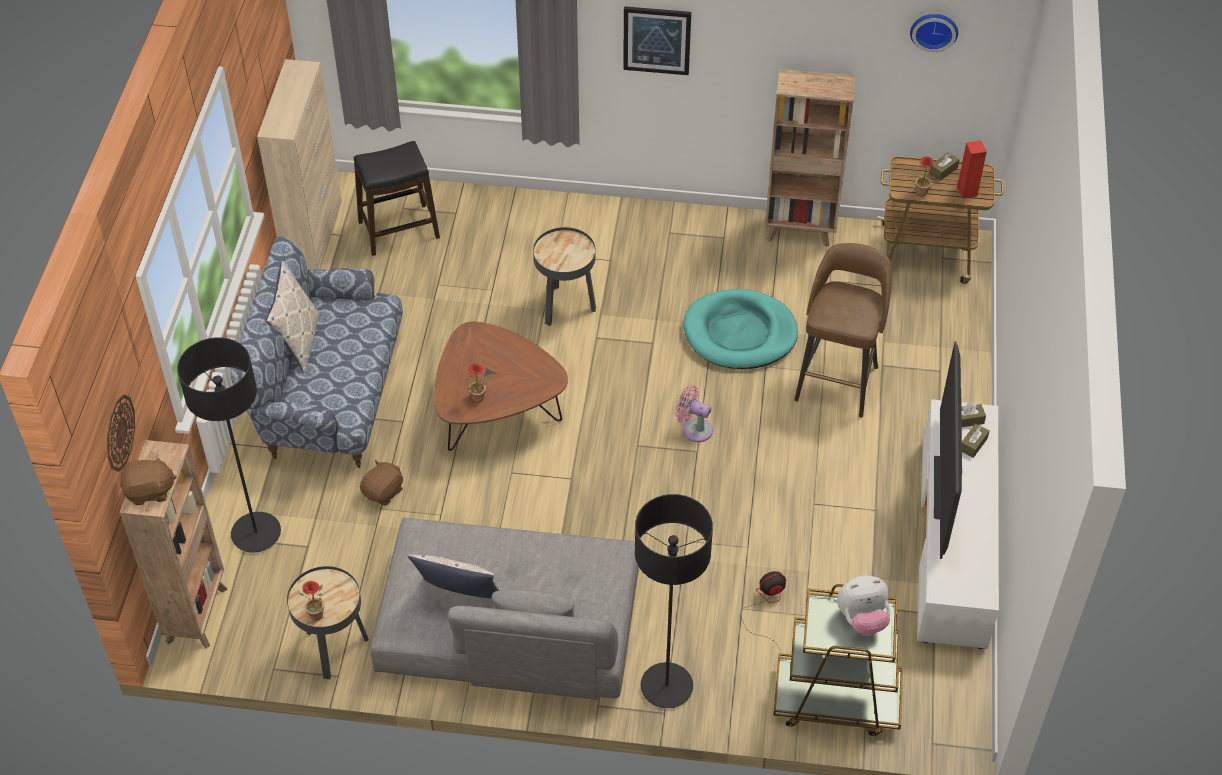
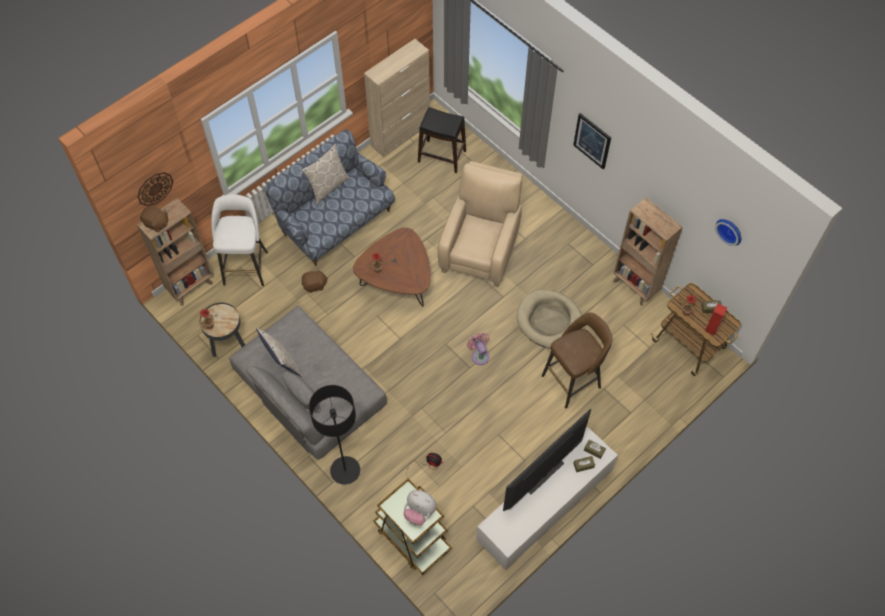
camera: 40 degrees right, 10 degrees up
(256, 533) = (246, 266): black floor lamp -> white stool
(566, 306) = (480, 249): black side table -> beige armchair
(740, 333) = (550, 321): turquoise dog bed -> beige dog bed

